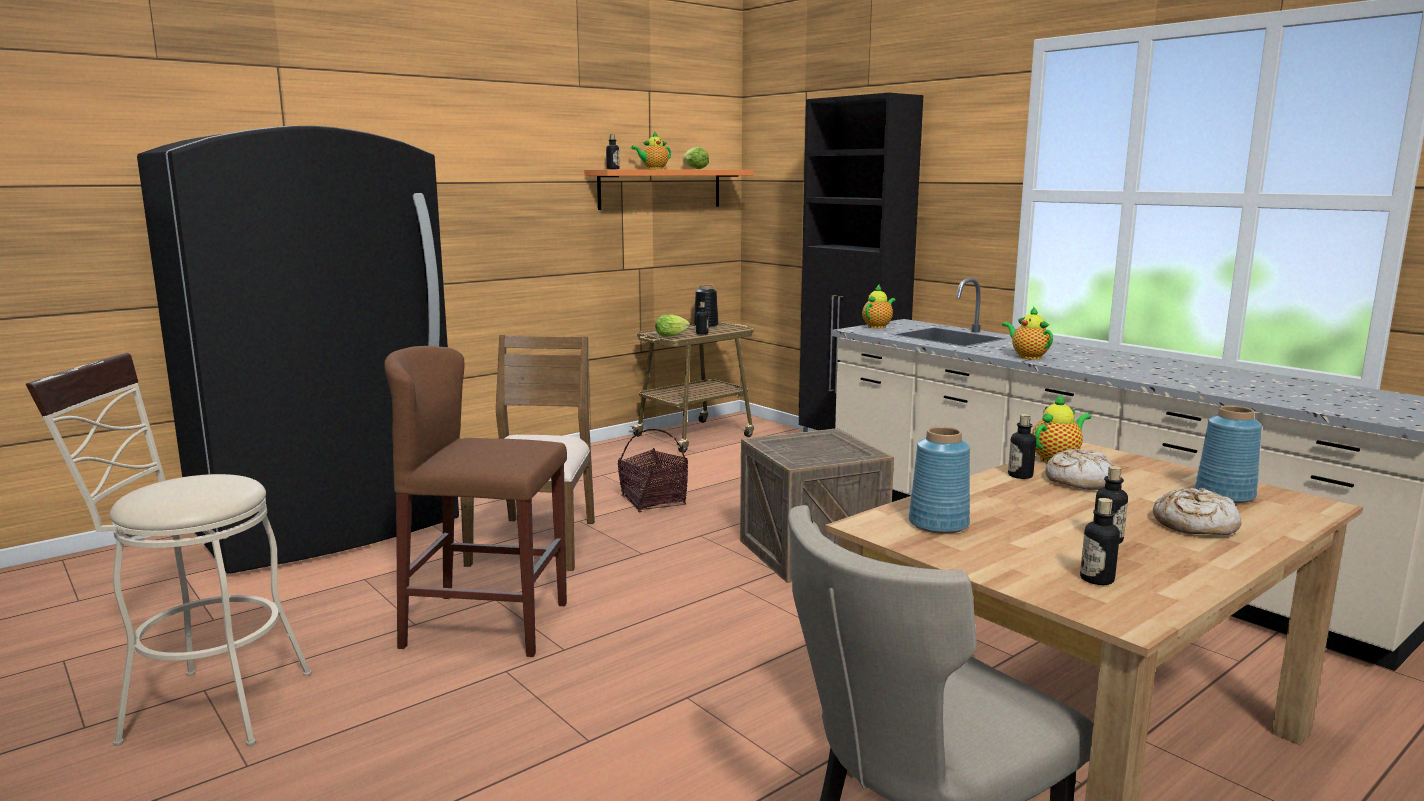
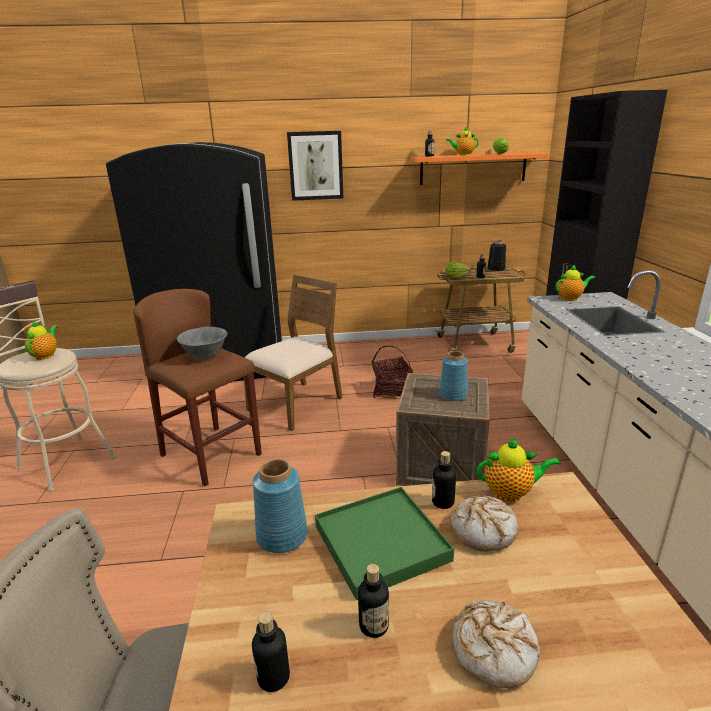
camera: 35 degrees right, 10 degrees up
(453, 178) = (315, 166): none -> picture
(492, 446) = (205, 357): none -> grey bowl
(1024, 506) = (381, 543): none -> green tray
(1027, 357) = (642, 361): teapot -> teapot (46, 355)
(1223, 495) = (606, 617): blue vase -> blue vase (453, 395)

